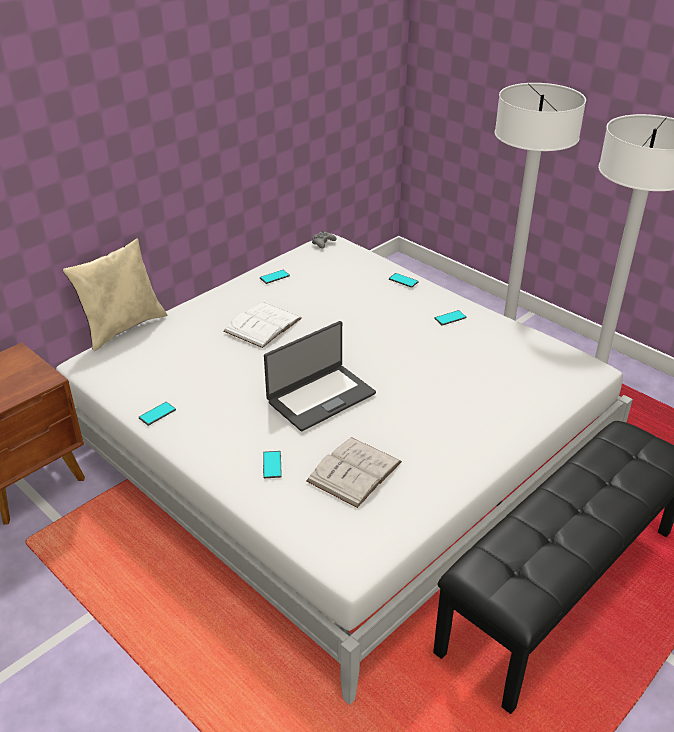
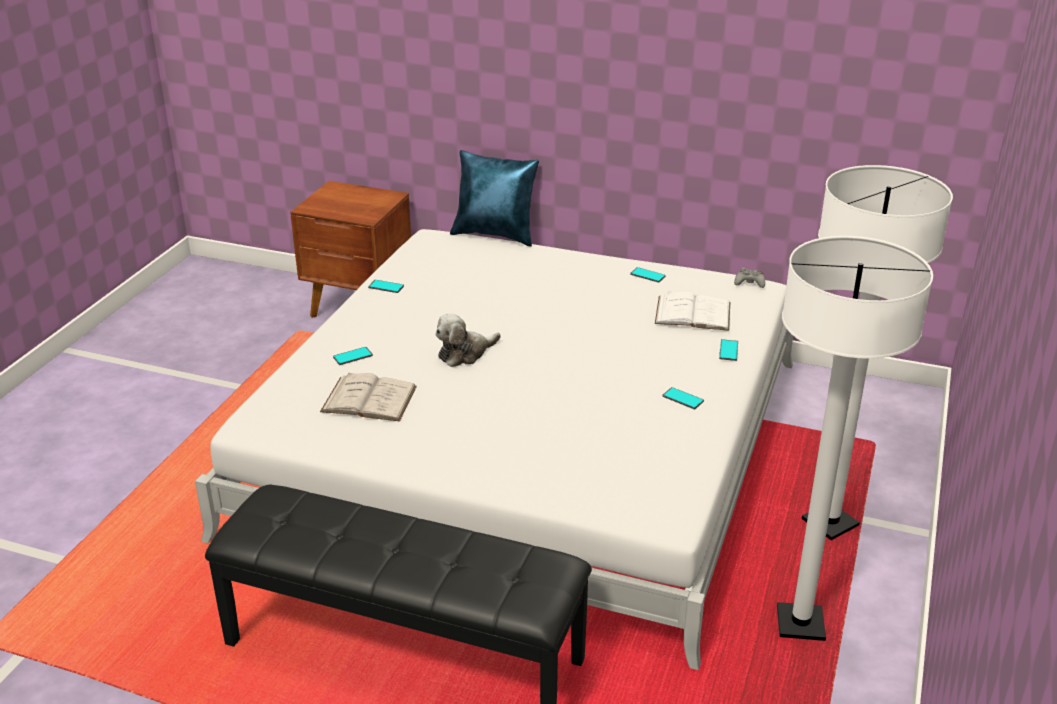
camera: 65 degrees right, 5 degrees down
(123, 327) = (496, 235): beige pillow -> blue pillow
(263, 325) = (557, 293): white book -> white book (693, 313)
(320, 397) = (465, 353): laptop -> plush toy

